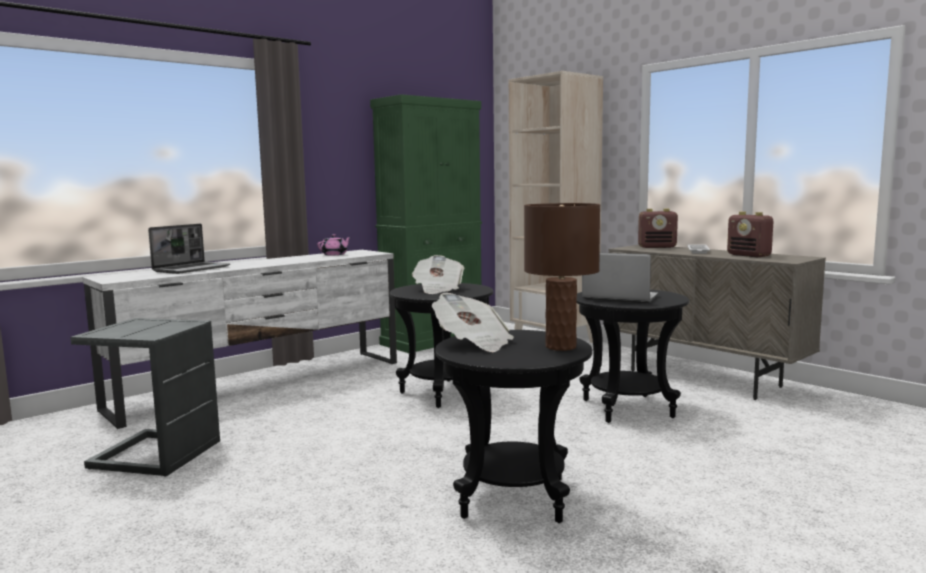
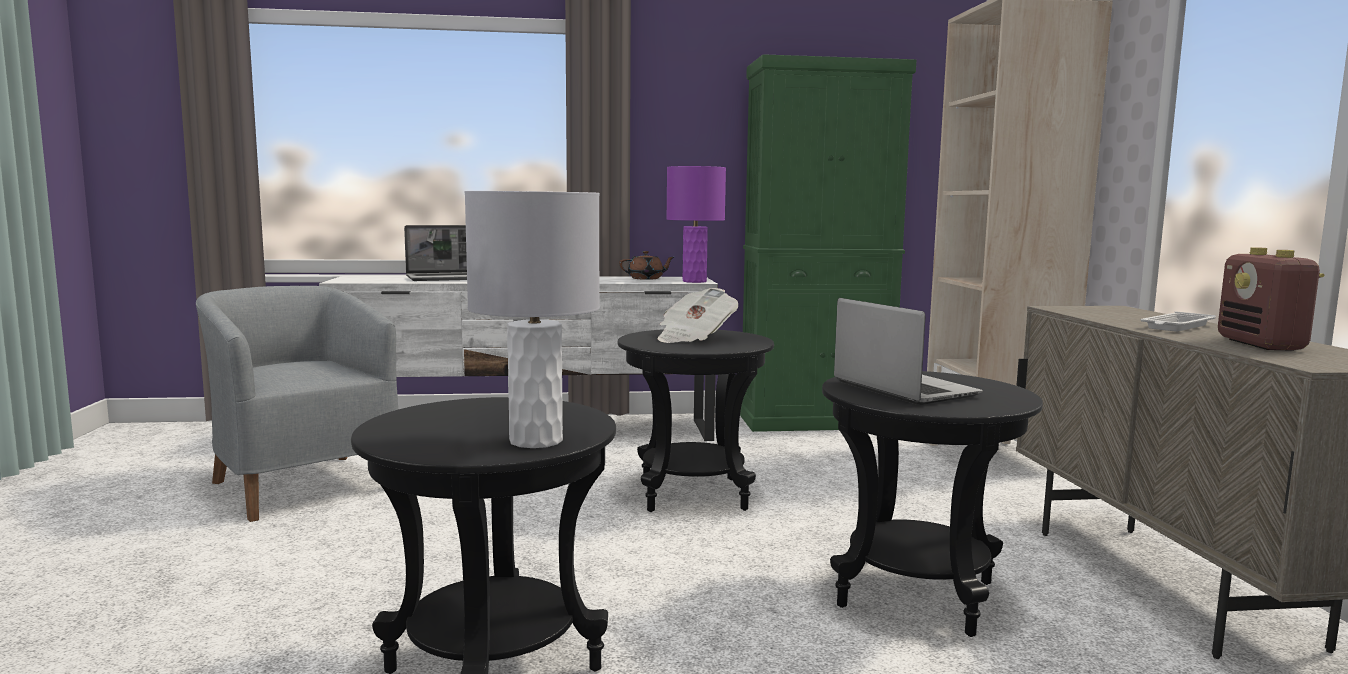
camera: 35 degrees right, 0 degrees up
(155, 454) = (301, 483): grey side table -> grey armchair
(335, 254) = (646, 278): pink teapot -> brown teapot
(374, 253) = (694, 281): none -> purple table lamp
(473, 343) = (461, 411): newspaper -> none
(560, 347) = (535, 441): brown table lamp -> grey table lamp
(657, 247) = (1129, 312): radio -> none

